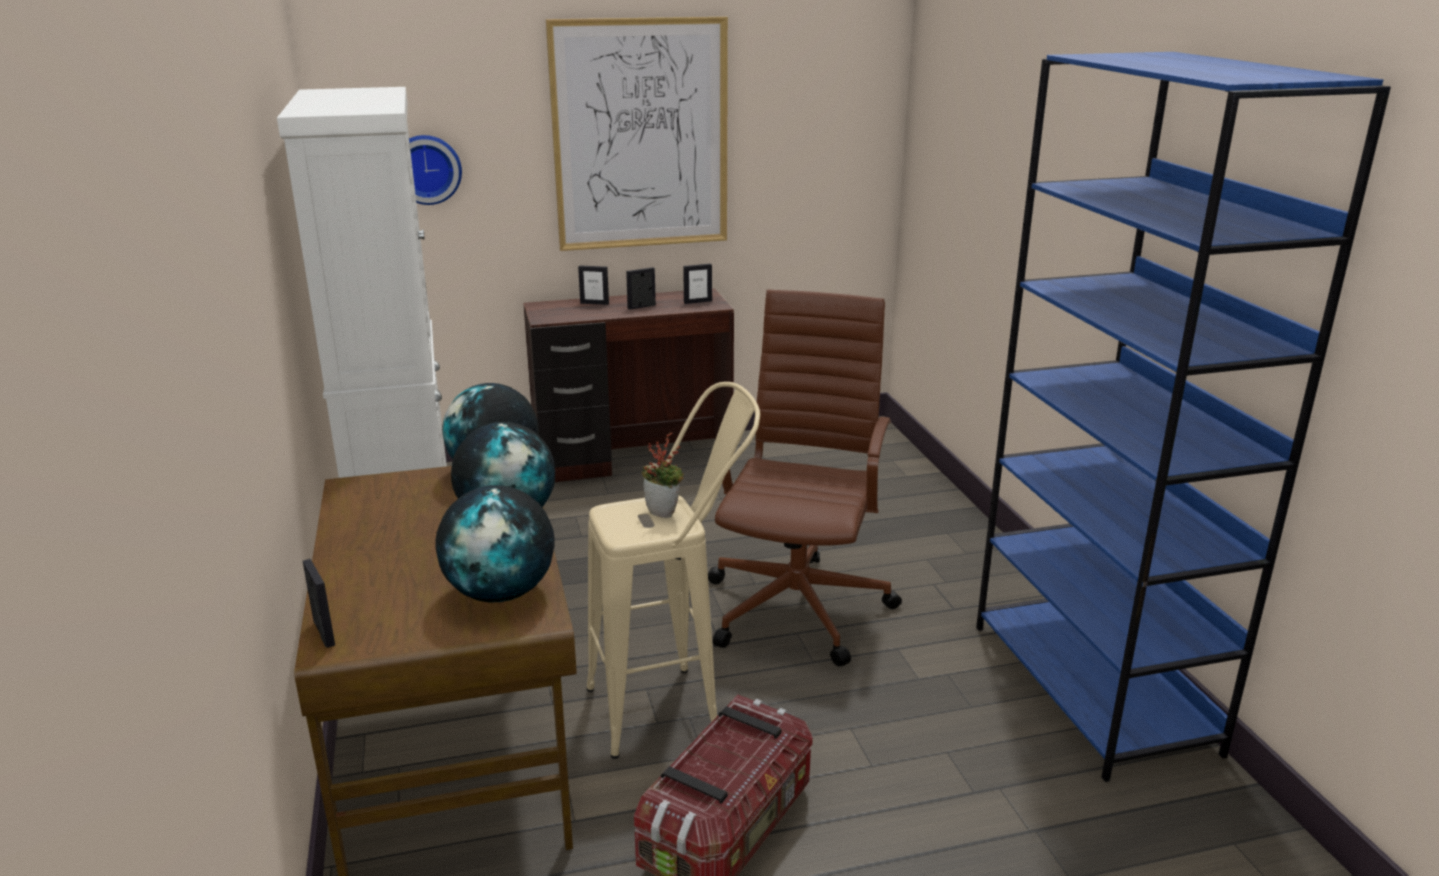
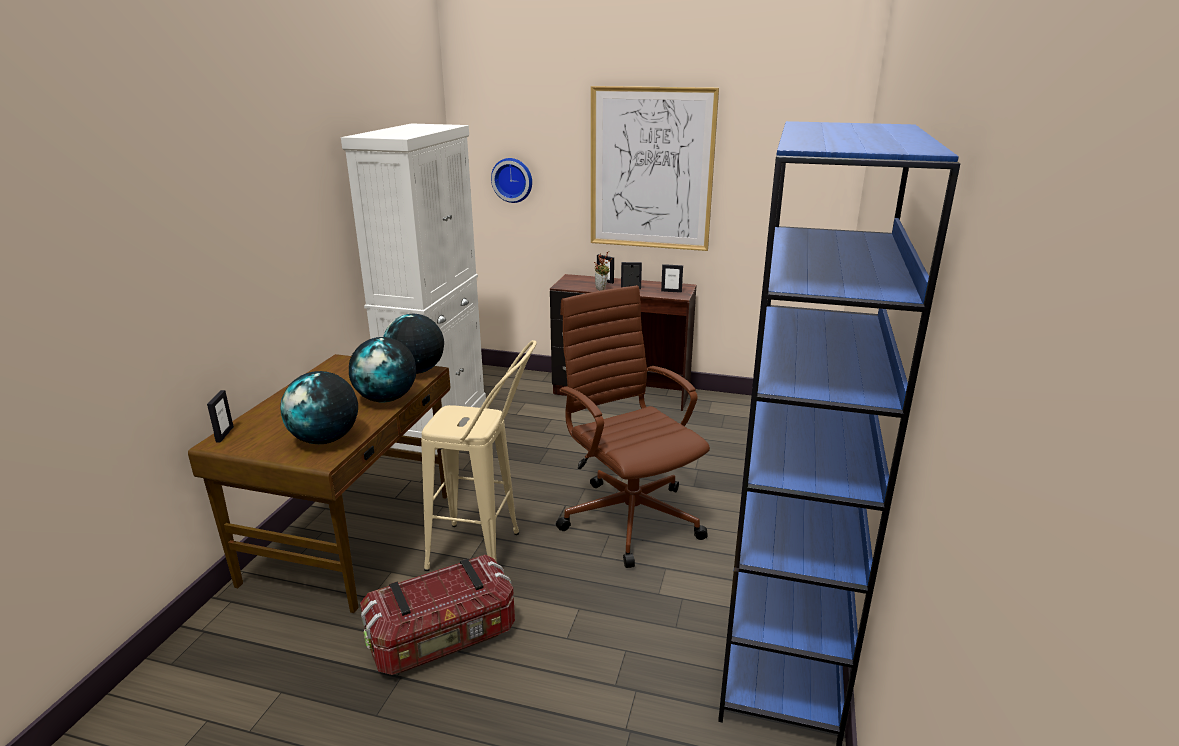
camera: 30 degrees right, 0 degrees up
(664, 512) = (479, 420): potted plant -> potted plant (602, 289)
(799, 605) = (629, 516): brown office chair -> brown office chair turned 75 degrees counterclockwise

